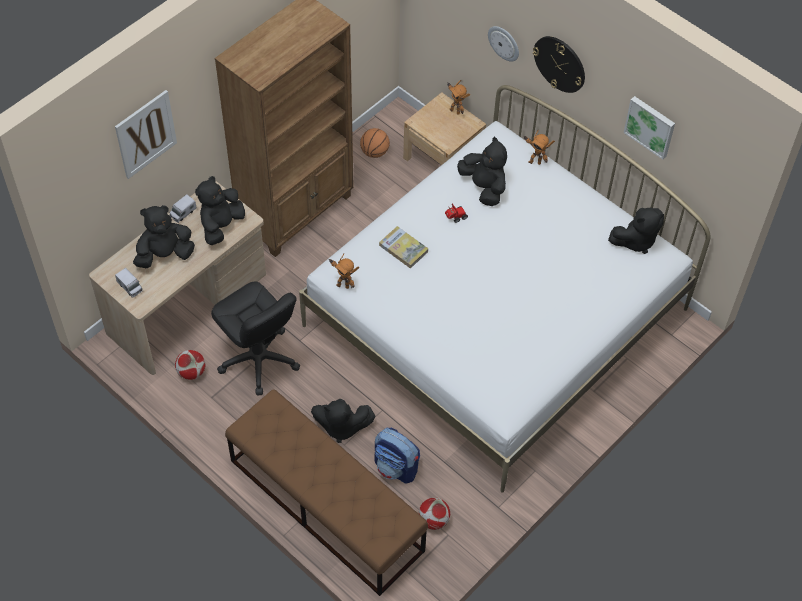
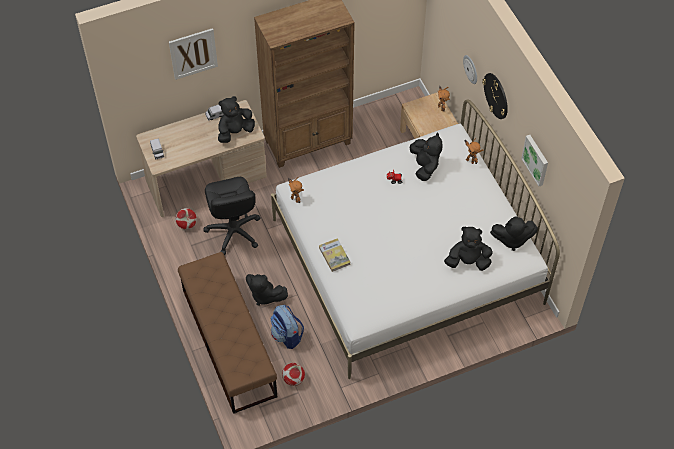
camera: 25 degrees right, 0 degrees up
(164, 254) = (189, 138): black plush toy -> black plush toy (468, 261)
(374, 152) = (382, 119): basketball -> none
(403, 248) = (347, 189): book -> book (334, 256)

